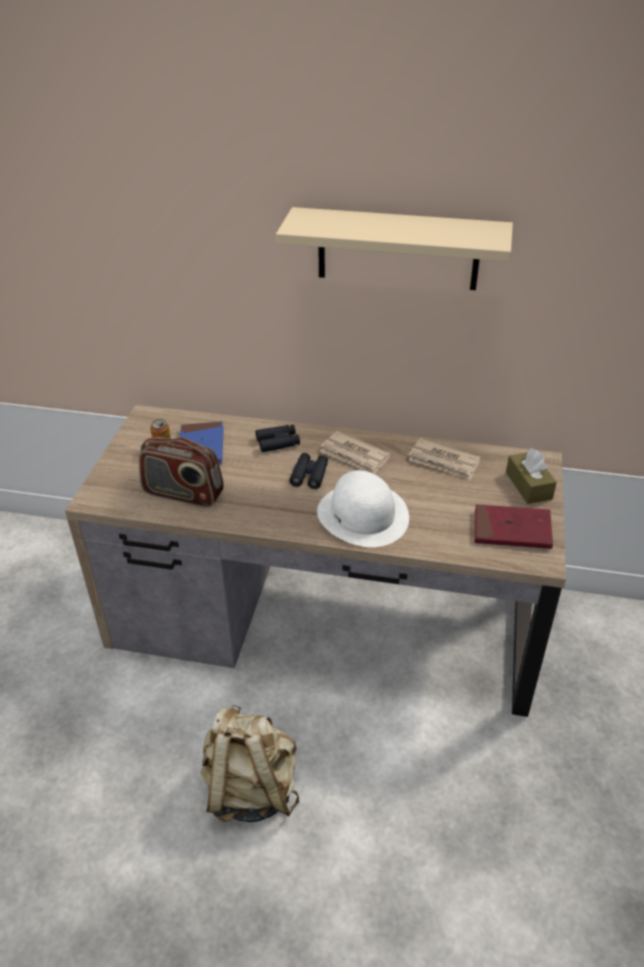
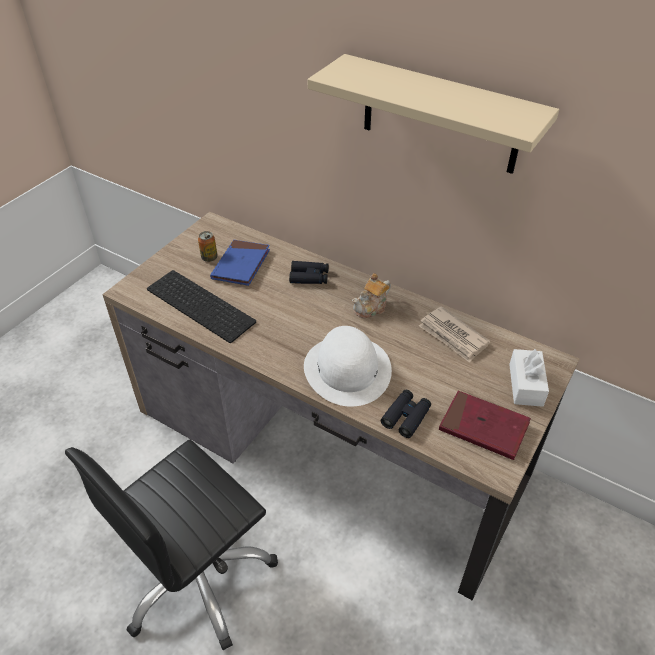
camera: 20 degrees right, 5 degrees up
(183, 494) = (203, 305): radio -> keyboard
(250, 788) = (198, 576): beige backpack -> black office chair
(309, 475) = (320, 316): black binoculars -> black binoculars (406, 417)
(354, 455) = (371, 308): newspaper -> teapot
(528, 485) = (525, 385): brown tissue box -> white tissue box

